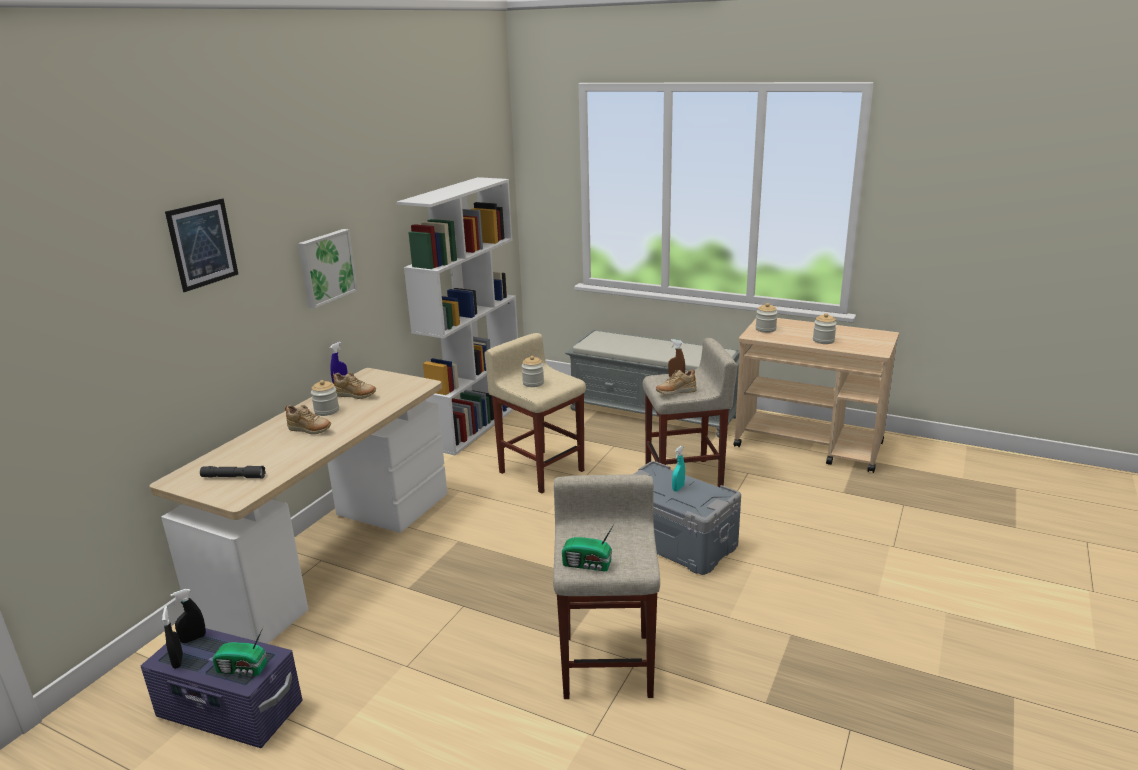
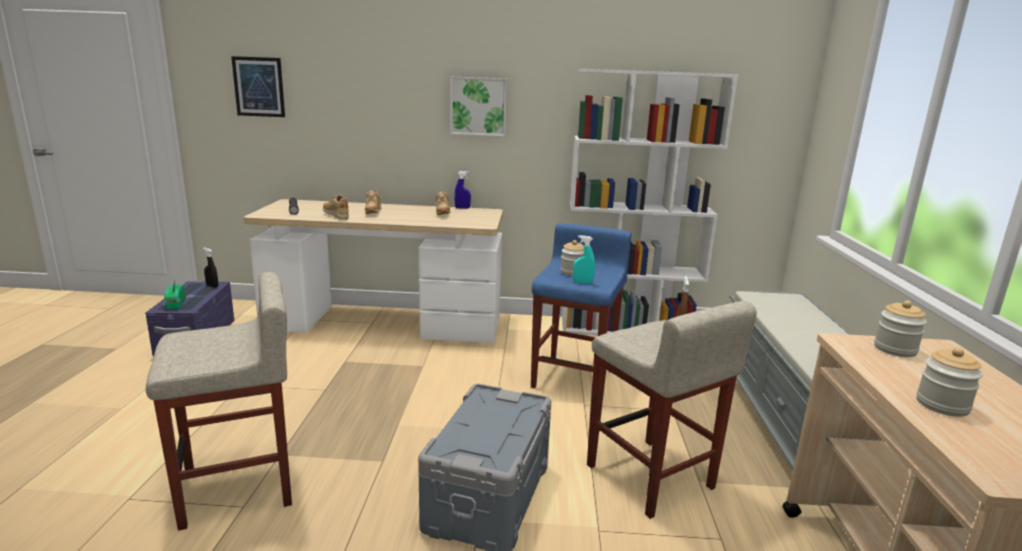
camera: 65 degrees right, 5 degrees down
(178, 661) = (188, 288): black spray bottle -> none
(202, 244) = (360, 51): picture -> picture (259, 87)
(326, 411) = (410, 211): jar -> none
(540, 471) = (574, 378): beige stool -> blue stool
(588, 565) = (181, 343): radio -> none
(675, 393) = (630, 339): beige shoe -> beige shoe (336, 216)
(678, 488) = (495, 426): turquoise spray bottle -> turquoise spray bottle (582, 282)

